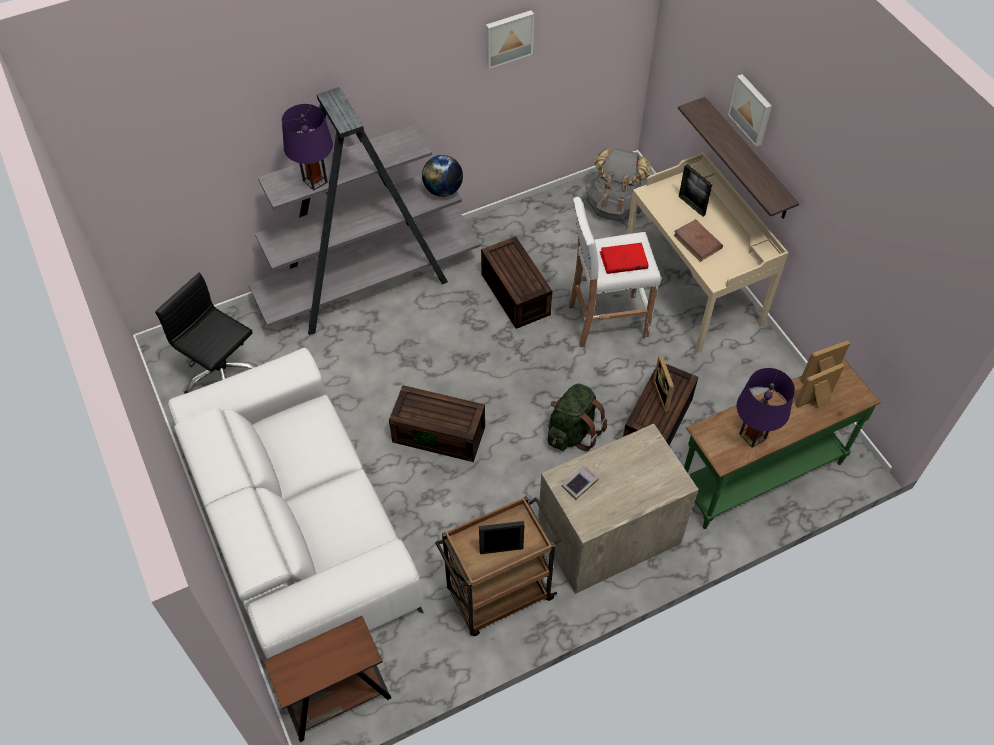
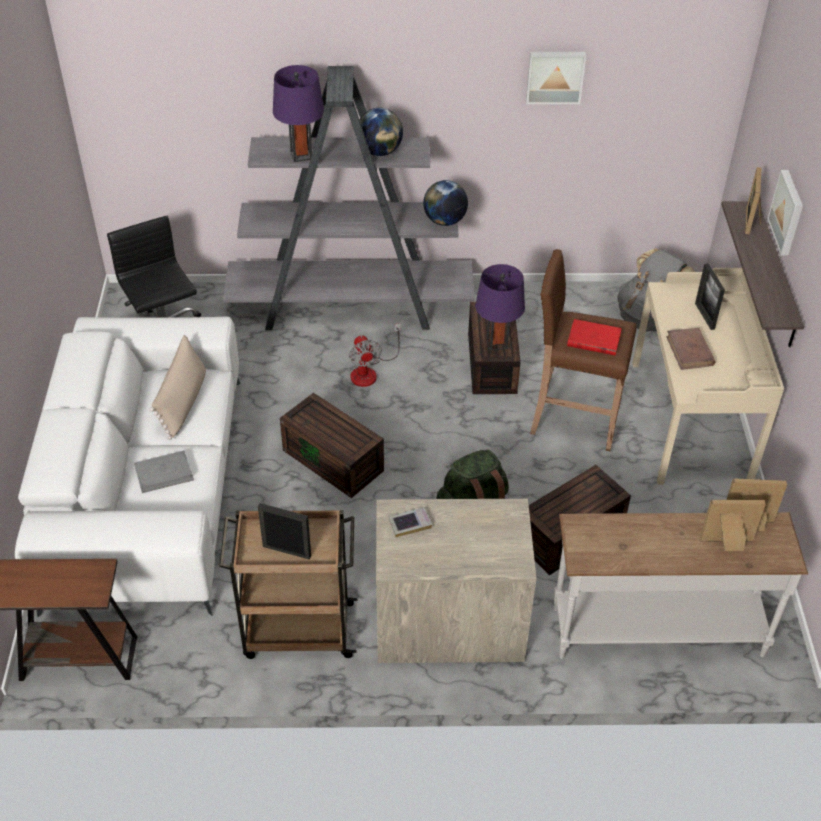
camera: 25 degrees right, 10 degrees down
(307, 442) = (183, 402): none -> beige pillow
(334, 515) = (164, 473): none -> grey book
(381, 154) = (379, 152): none -> globe
(421, 340) = (369, 371): none -> fan
(605, 321) = (572, 419): white stool -> brown stool
(665, 394) = (582, 498): picture frame -> picture frame (753, 221)
(752, 436) = (629, 549): purple table lamp -> purple table lamp (496, 343)
(759, 475) = (657, 629): green console table -> white console table

